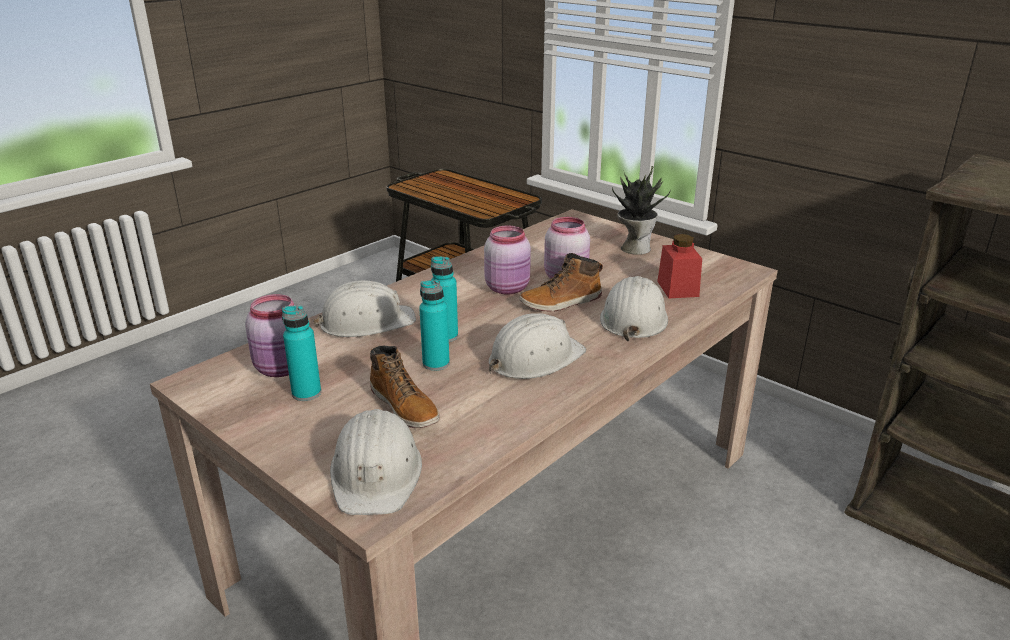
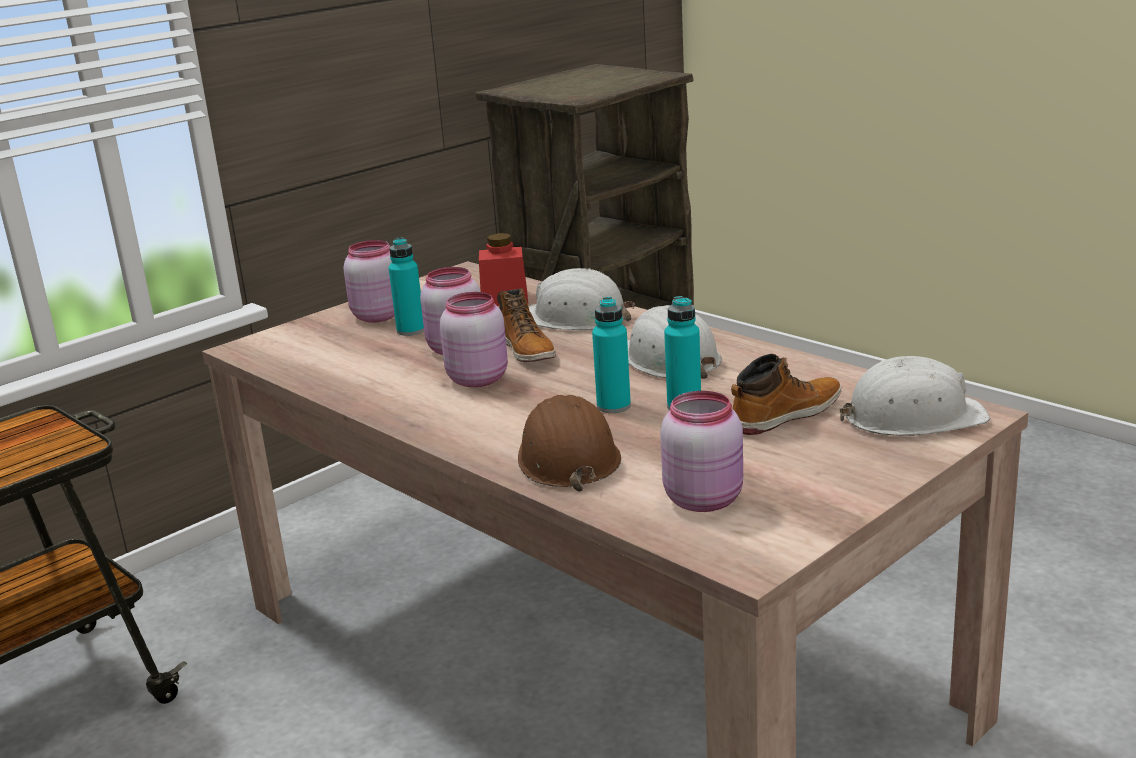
camera: 85 degrees left, 5 degrees down
(306, 393) = (766, 474): turquoise bottle -> turquoise bottle (411, 330)
(366, 322) = (567, 458): white hard hat -> brown hard hat
(634, 248) = (376, 316): potted plant -> pink jar

